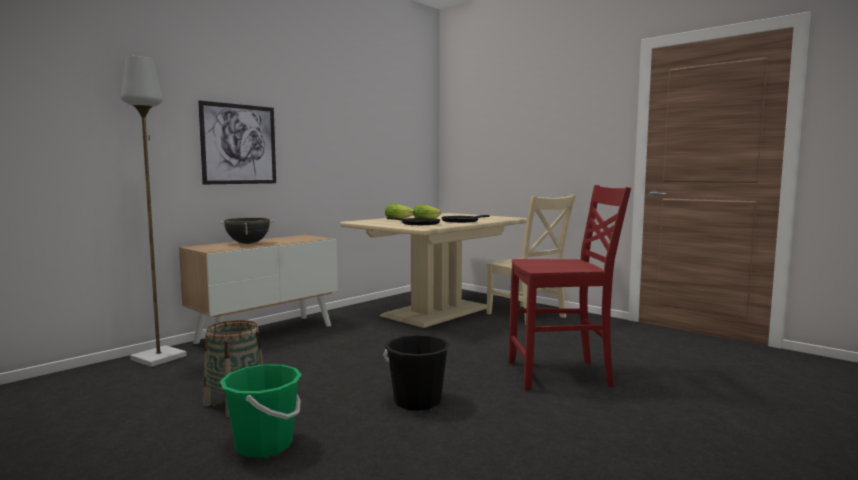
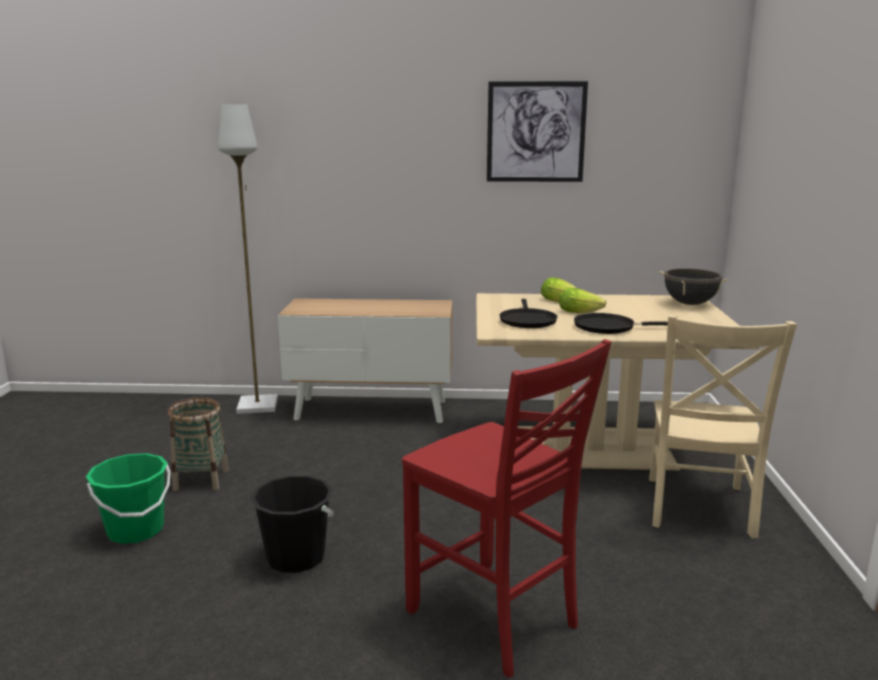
camera: 50 degrees right, 10 degrees up
(239, 144) = (366, 186): picture -> picture (536, 132)
(248, 243) = (351, 306): black cooking pot -> black cooking pot (689, 304)

